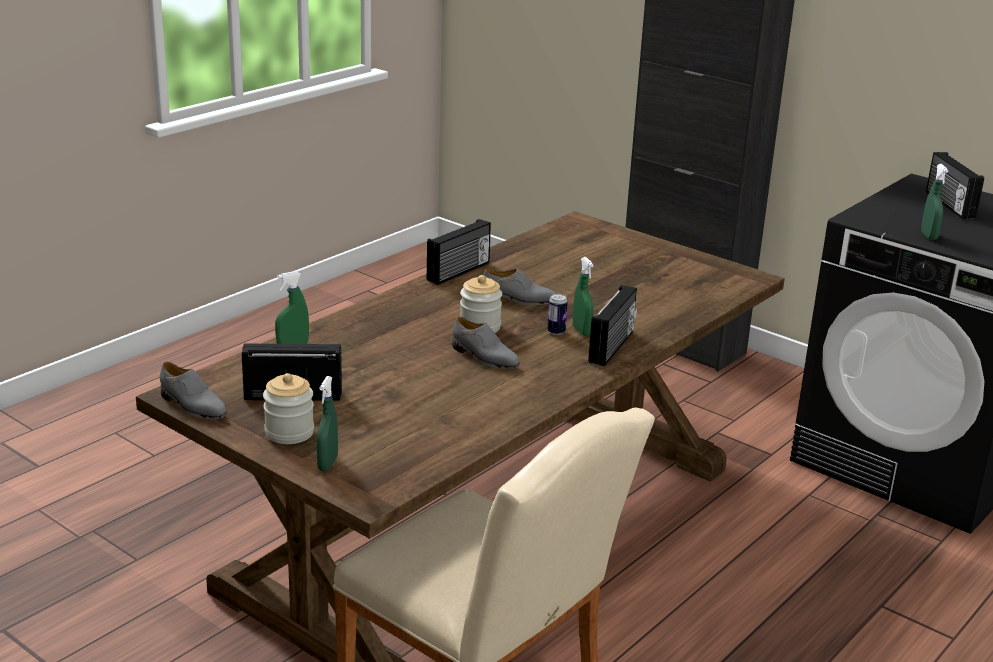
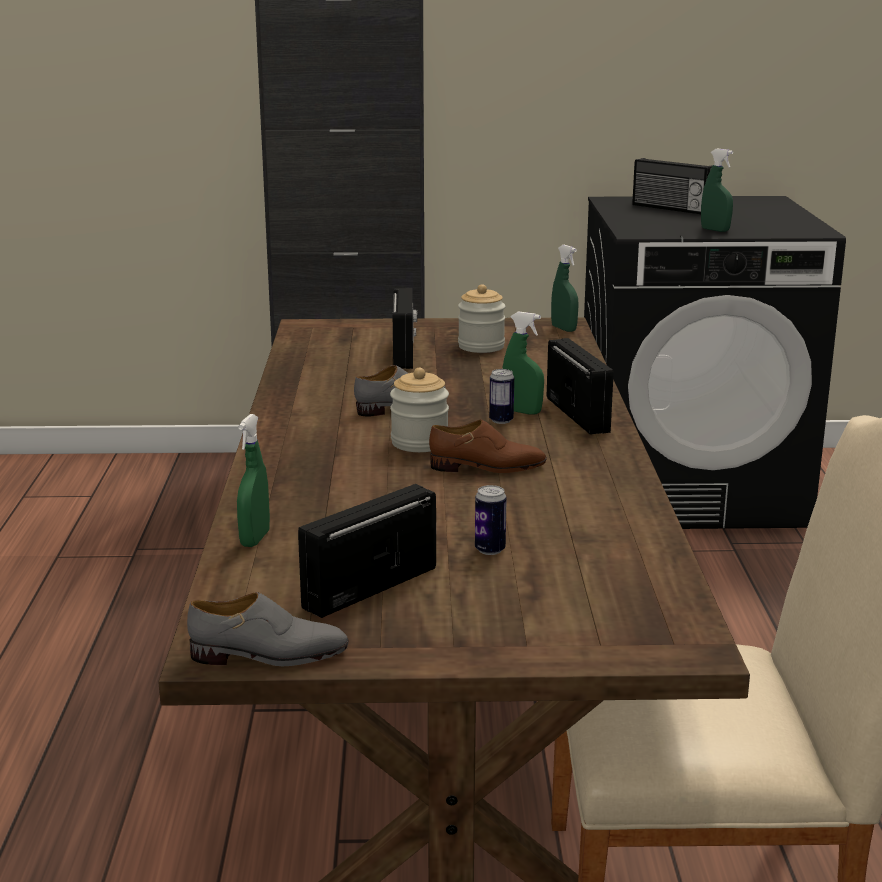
camera: 40 degrees left, 5 degrees down
(289, 432) = (455, 627): jar -> jar (481, 346)
(327, 463) = (570, 637): green spray bottle -> green spray bottle (563, 329)
(385, 403) = (490, 550): none -> can
(459, 272) = (283, 402): radio -> radio (405, 353)
(484, 357) = (487, 467): grey shoe -> brown shoe

